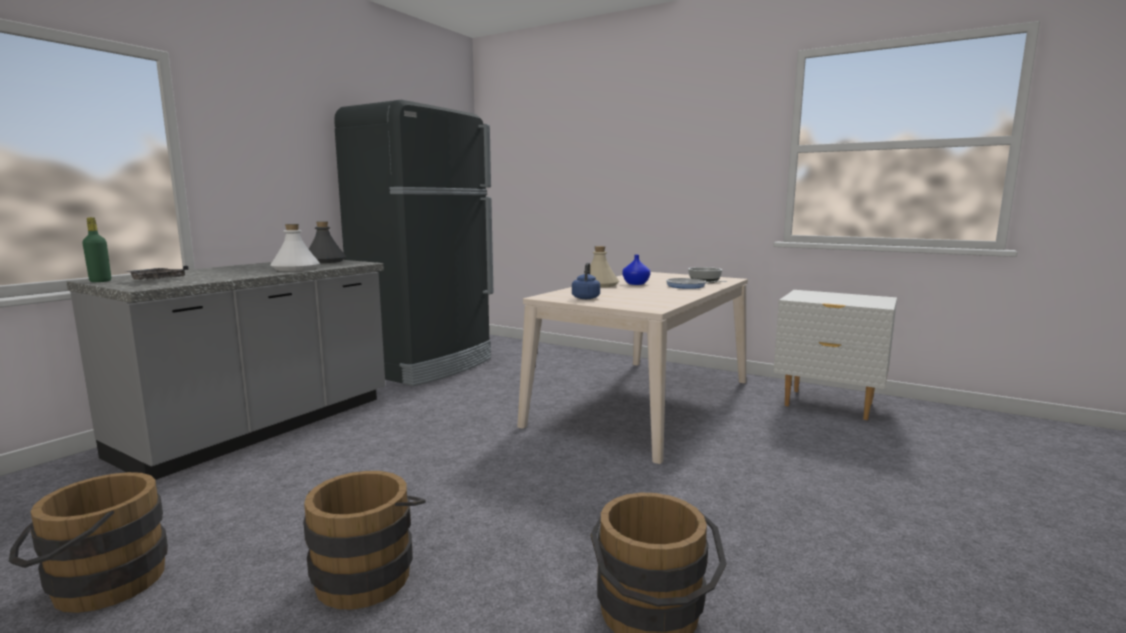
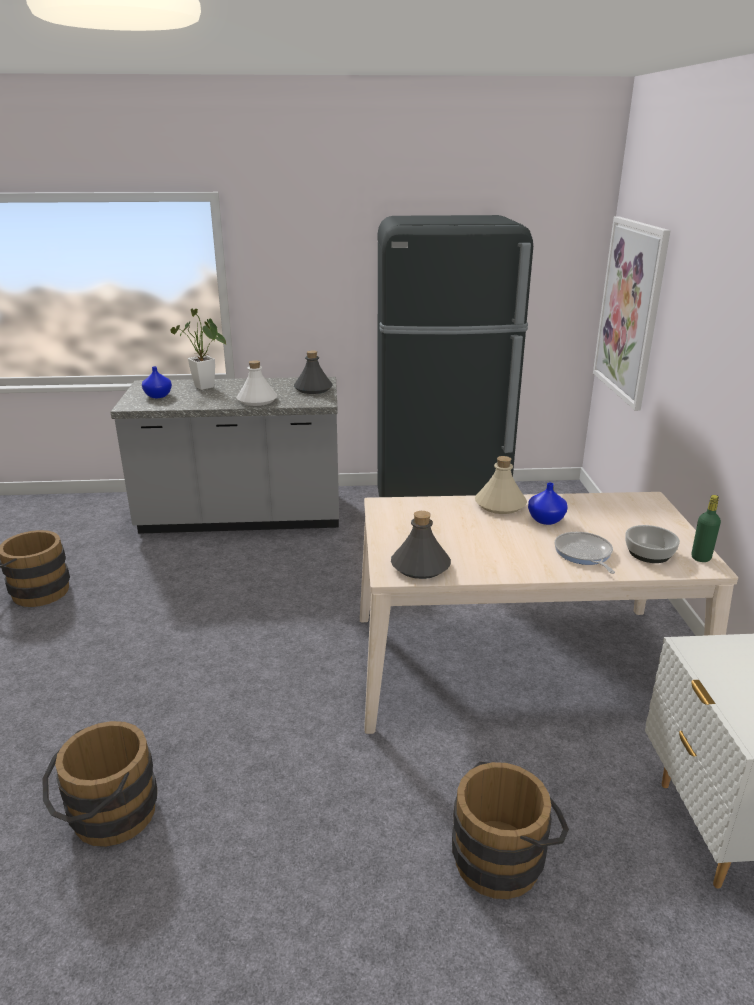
camera: 55 degrees right, 15 degrees up
(100, 281) = (139, 387): green bottle -> green bottle (701, 558)
(156, 280) = (157, 396): grey tray -> blue vase
(203, 272) = (206, 388): none -> potted plant
(368, 572) = (93, 666): brown bucket -> brown bucket (504, 857)
(519, 187) = (630, 310): none -> picture
(586, 297) = (408, 523): blue kettle -> none
(651, 304) = (420, 566): none -> grey bottle

